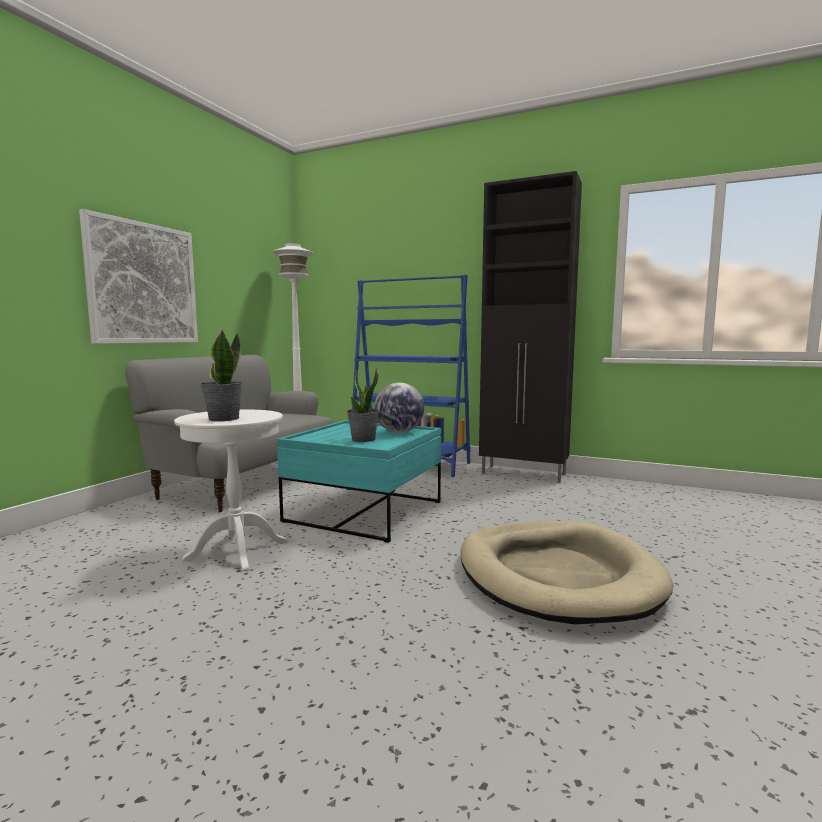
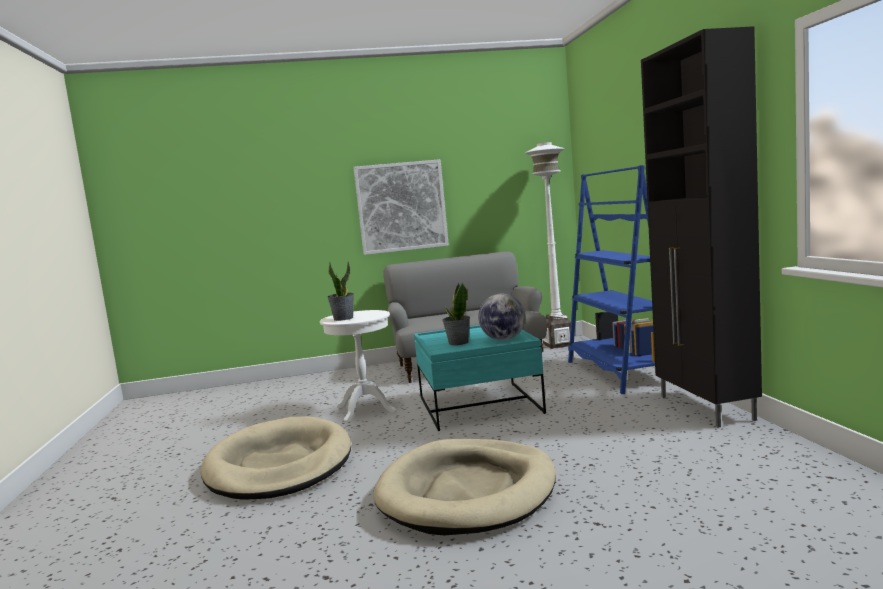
camera: 55 degrees right, 0 degrees up
(290, 652) = (279, 465): none -> beige dog bed

